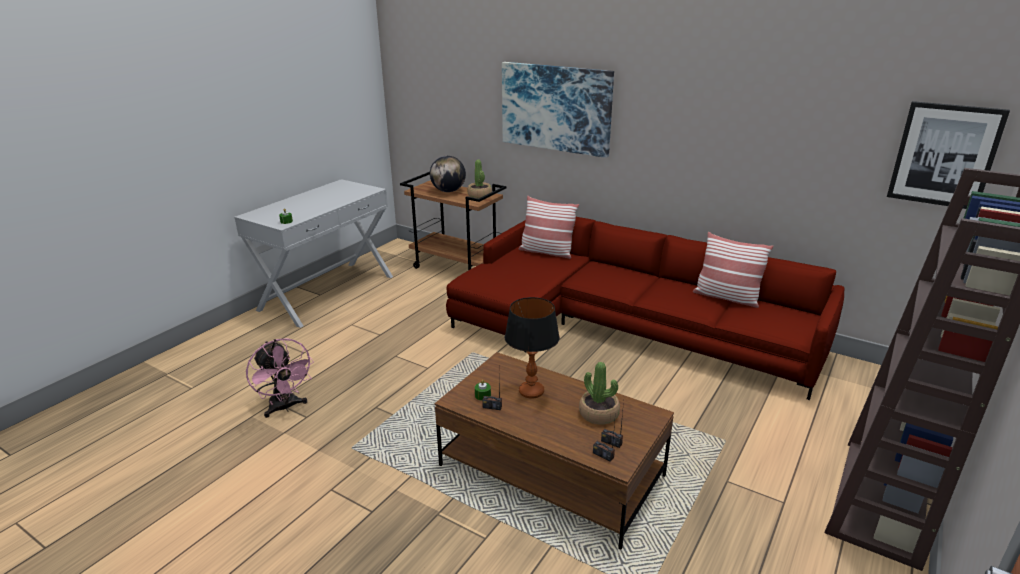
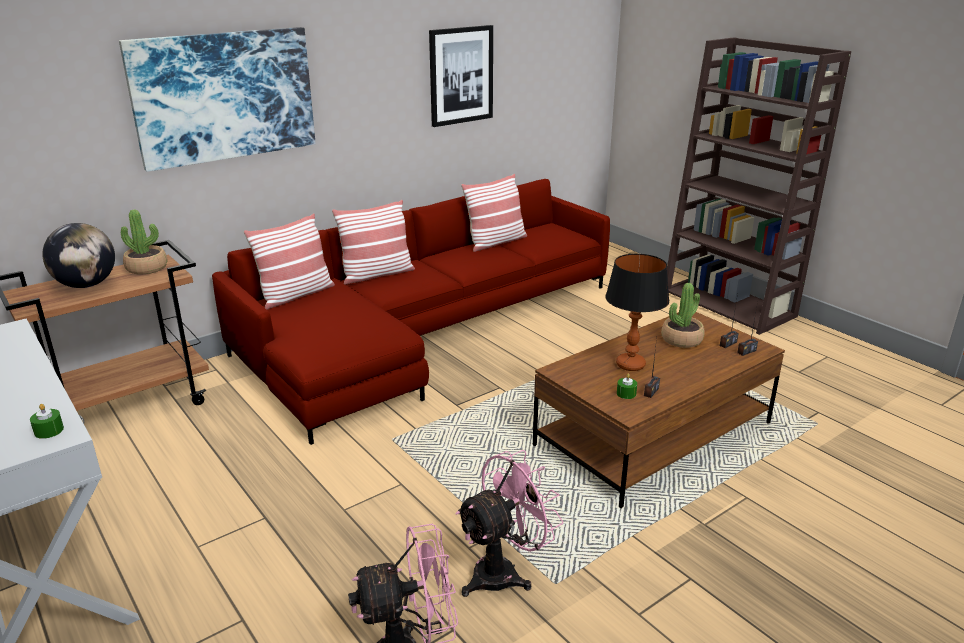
camera: 70 degrees left, 0 degrees up
(357, 425) = (504, 572): none -> pink fan
(606, 267) = (377, 274): none -> pillow
(944, 155) = (582, 54): picture -> picture (461, 75)

